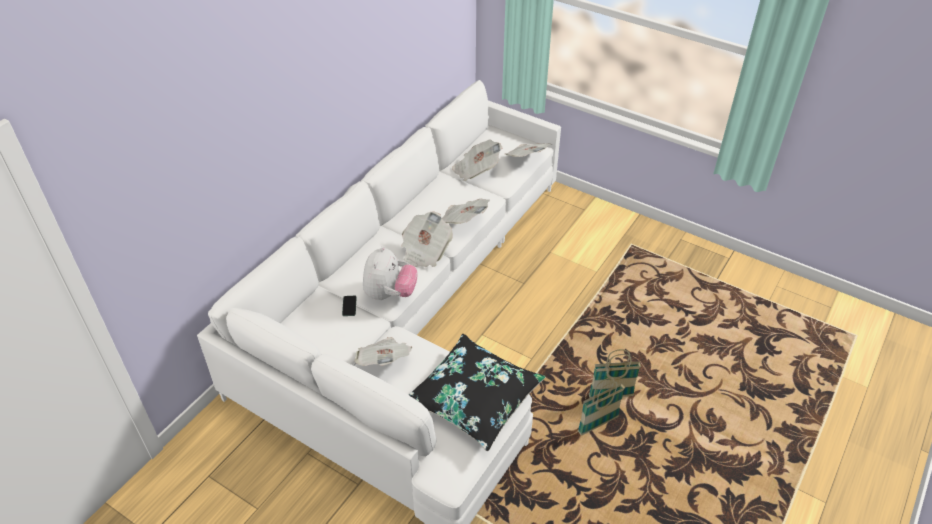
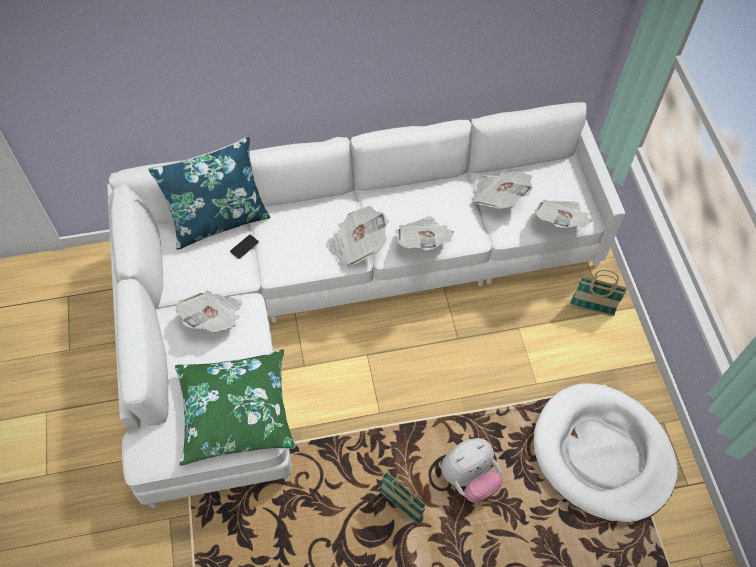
camera: 45 degrees right, 15 degrees up
(309, 305) = (219, 220): none -> blue pillow
(390, 294) = (285, 262): plush toy -> plush toy (469, 478)
(474, 398) = (236, 412): black pillow -> green pillow
(598, 425) = (360, 520): basket -> basket (591, 309)
(673, 278) = (602, 454): none -> white dog bed

